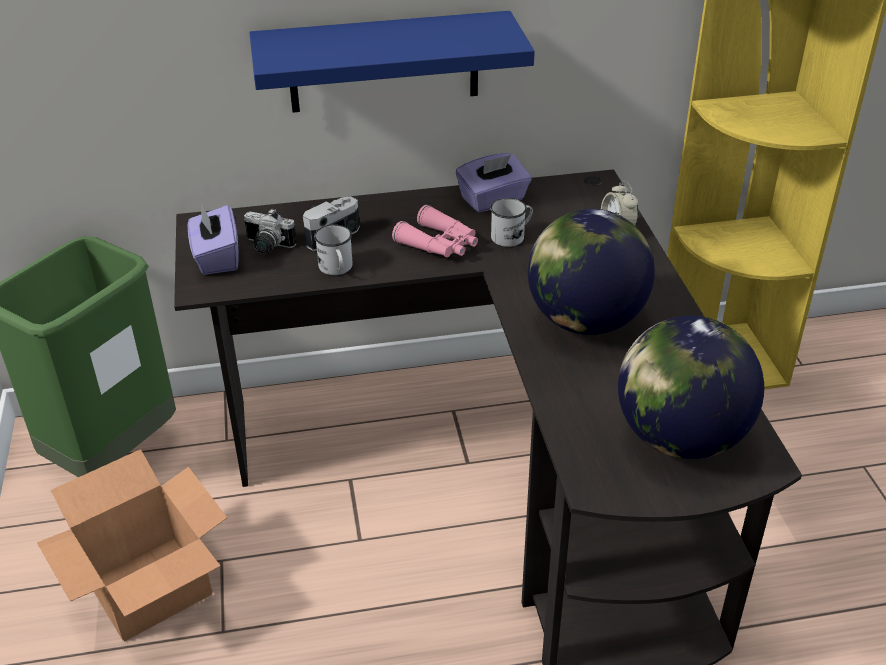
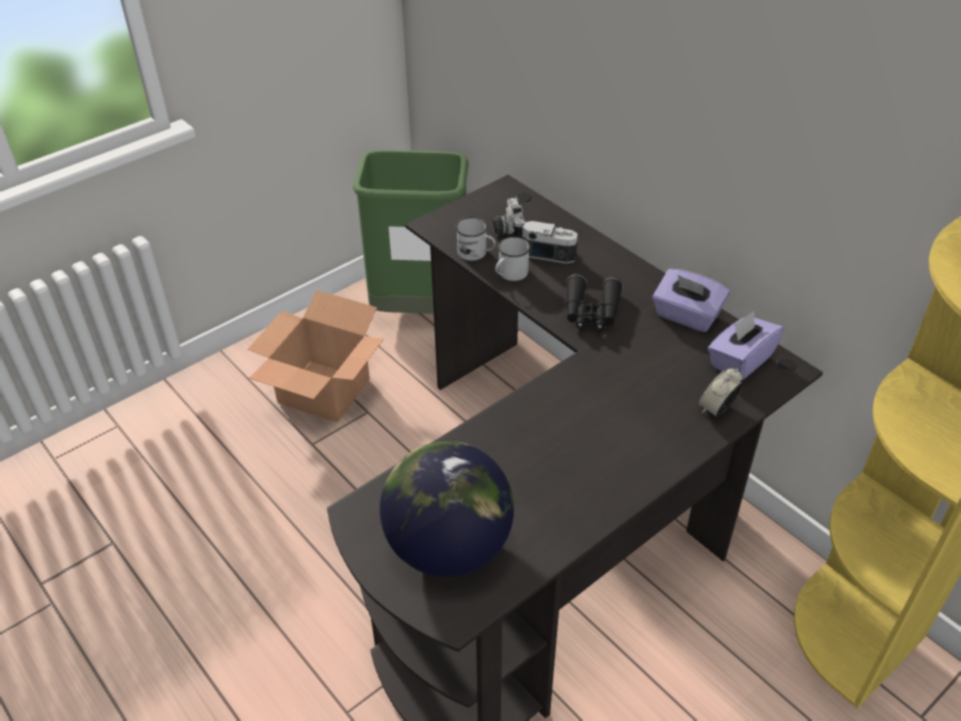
camera: 60 degrees right, 5 degrees up
(216, 258) = (473, 215): purple tissue box -> purple tissue box (740, 361)
(384, 62) = (661, 144): blue shelf -> none
(439, 244) = (591, 312): pink binoculars -> black binoculars
(512, 236) = (643, 347): white mug -> white mug (476, 253)
(585, 321) = (561, 435): globe -> none

